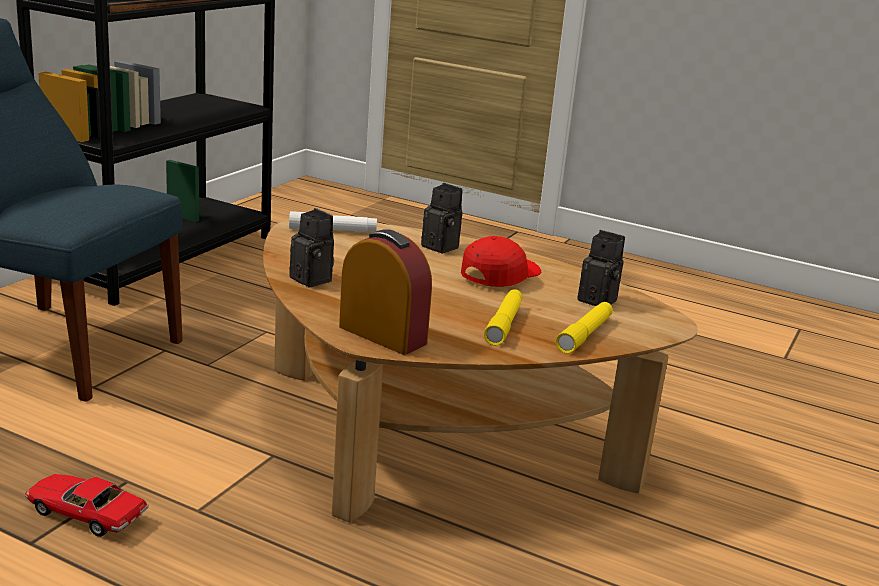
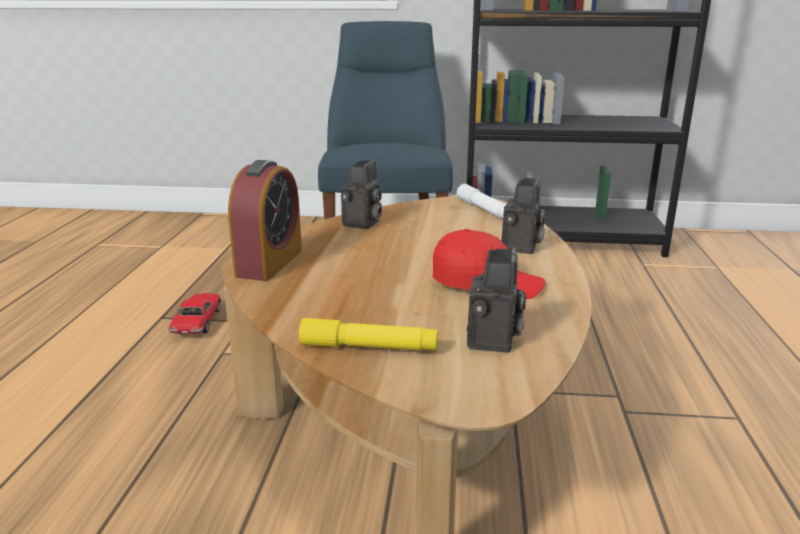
camera: 70 degrees right, 0 degrees up
(504, 324) = (350, 303): yellow flashlight -> none

